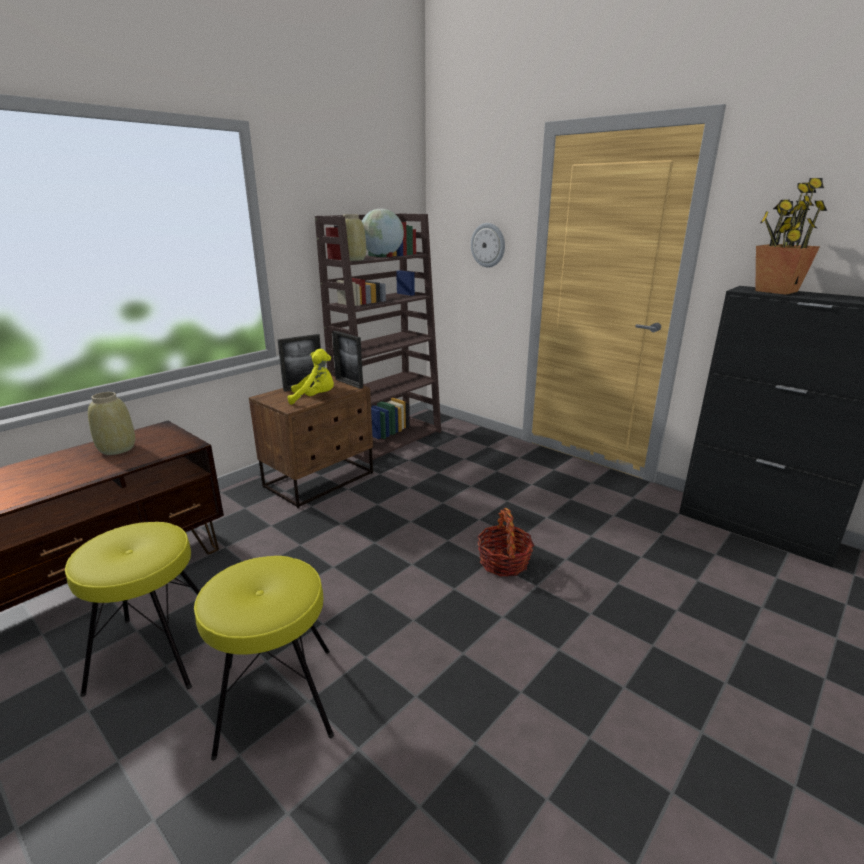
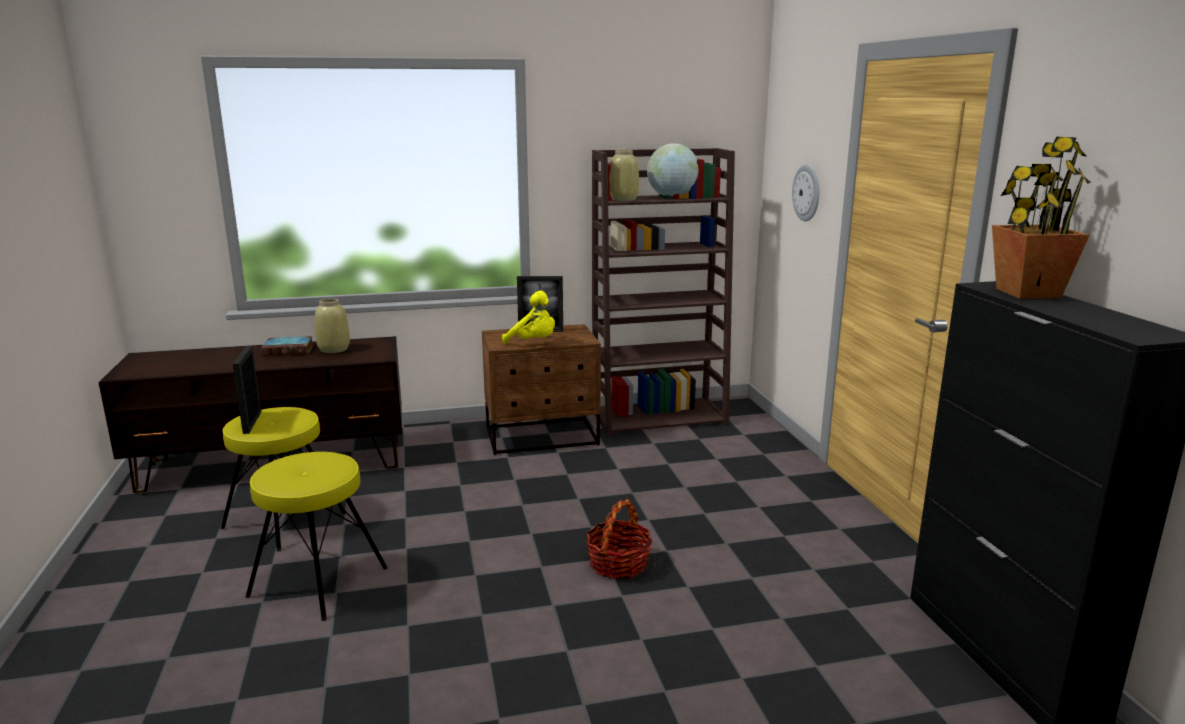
camera: 35 degrees right, 5 degrees down
(59, 462) = (289, 350): none -> book
(349, 383) = (587, 336): picture frame -> picture frame (252, 422)

